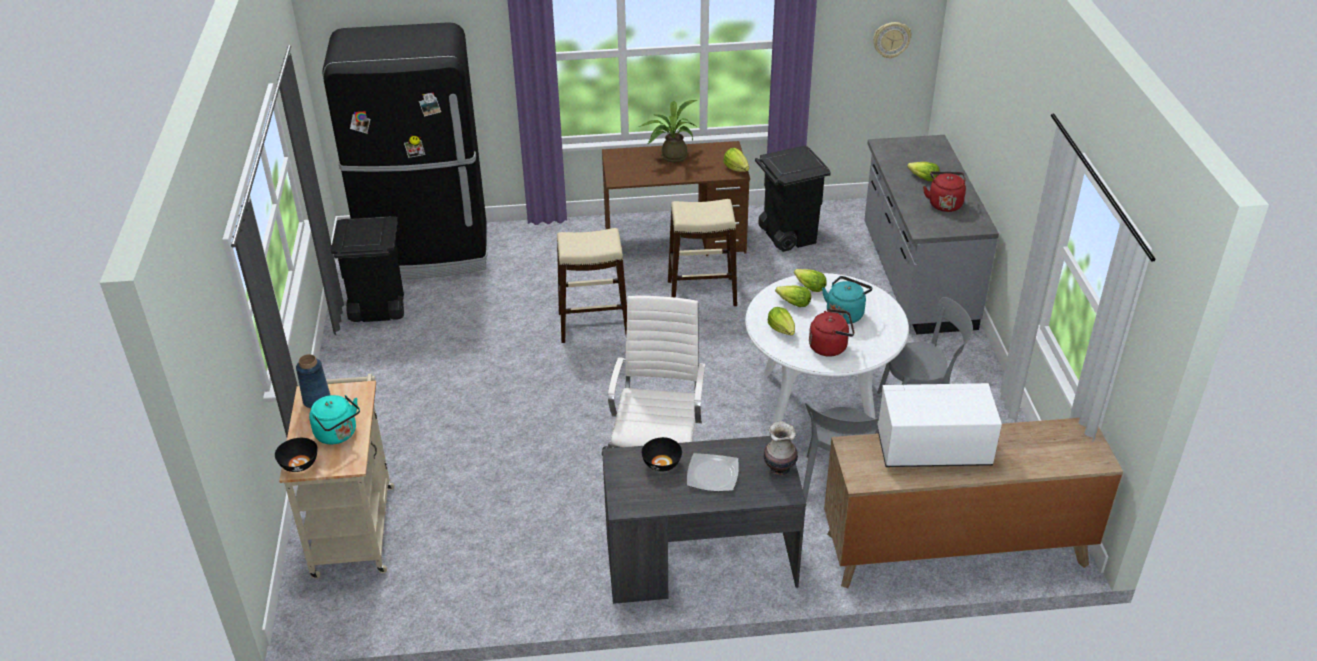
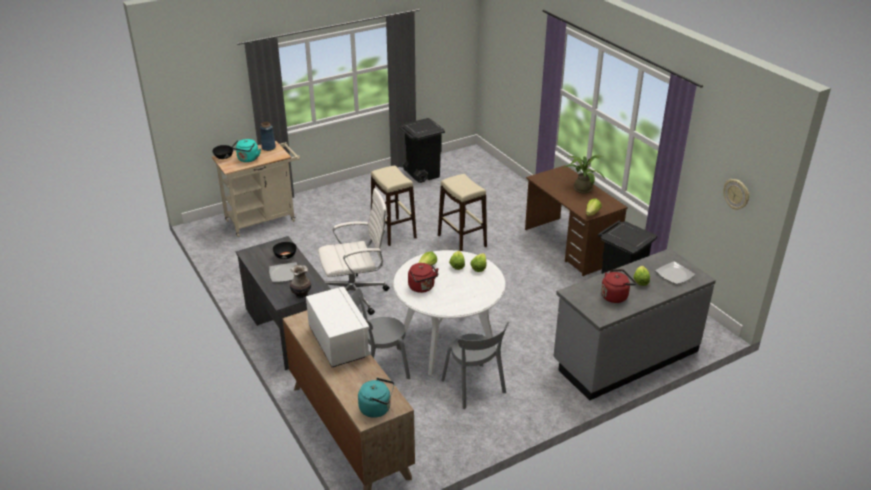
camera: 65 degrees right, 5 degrees down
(426, 252) = (481, 171): black fridge -> none
(701, 293) = (524, 270): beige stool -> beige stool (393, 231)
(845, 313) = (461, 286): turquoise kettle -> turquoise kettle (377, 408)
(922, 153) = (675, 274): none -> plate

